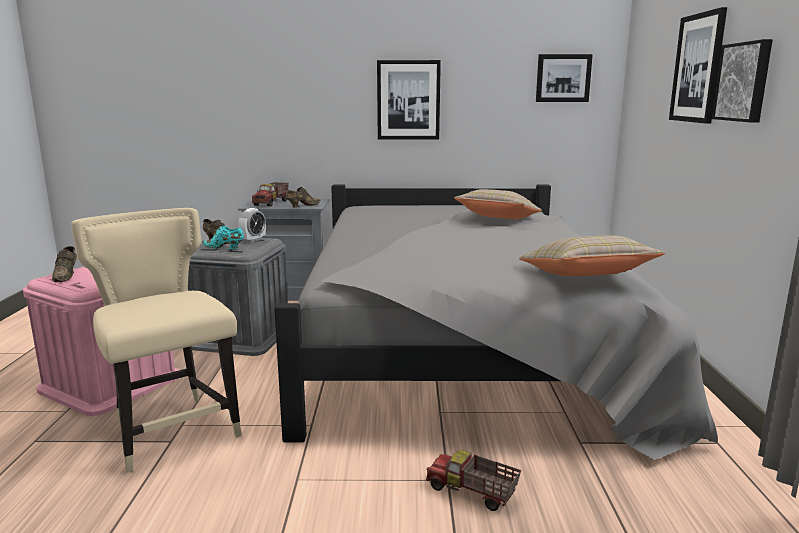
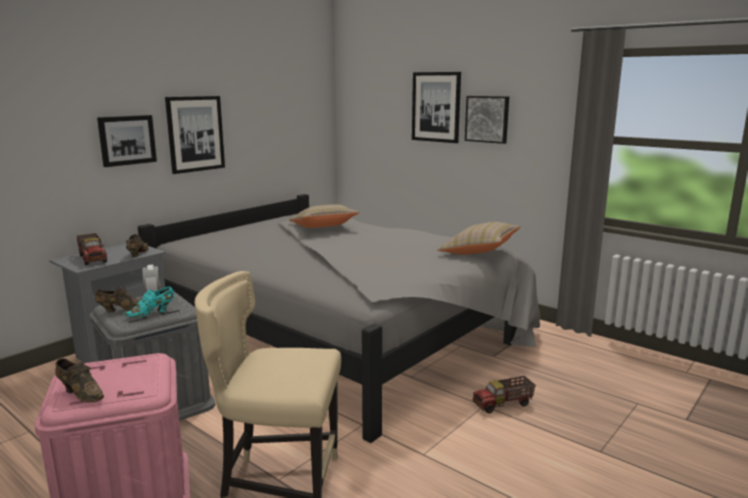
camera: 50 degrees left, 0 degrees up
(563, 78) = (302, 108): picture -> picture (127, 140)

